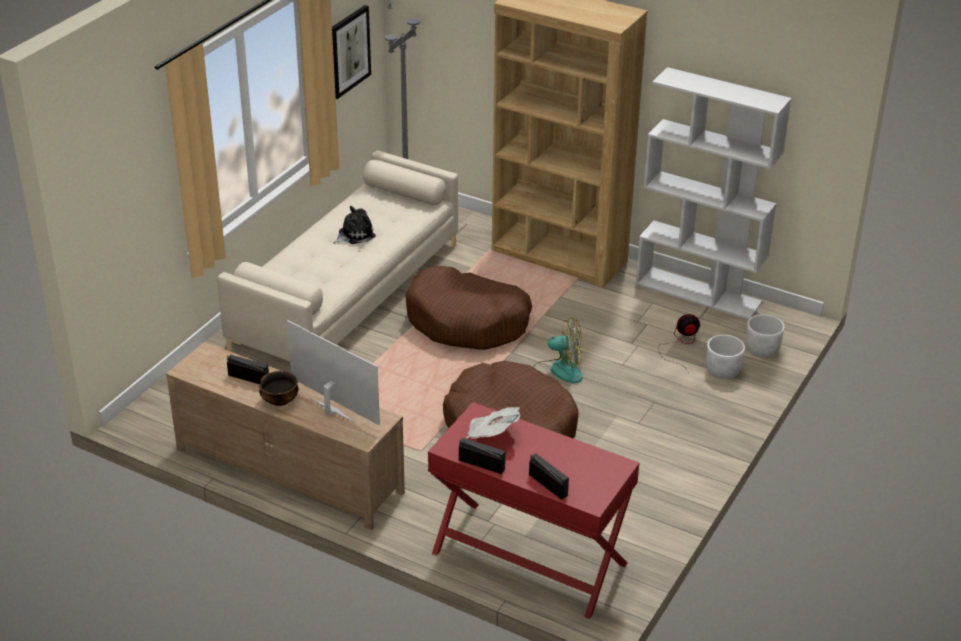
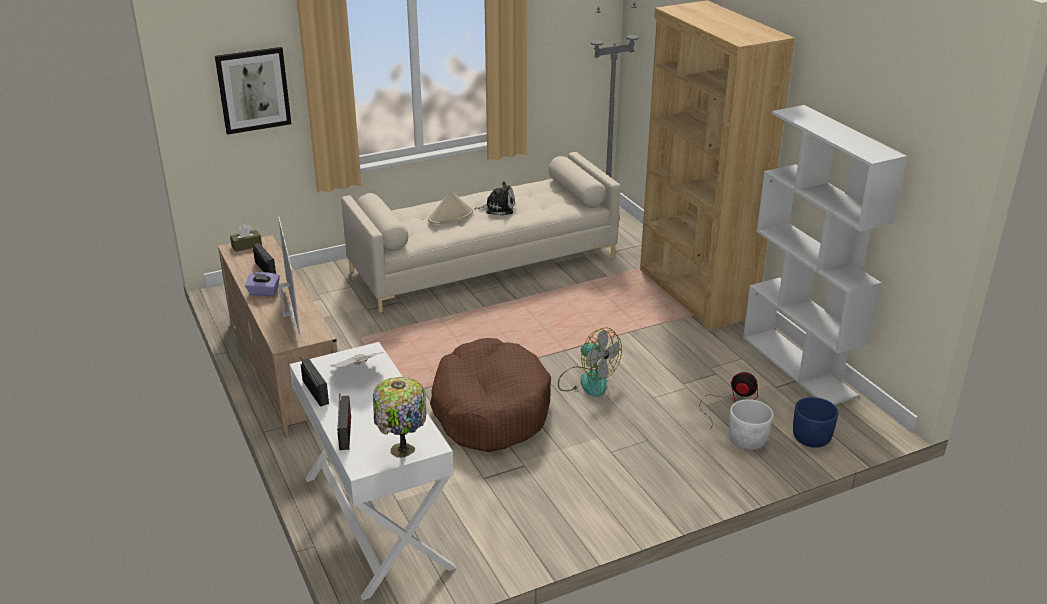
camera: 35 degrees right, 5 degrees down
(195, 362) = (246, 246): none -> brown tissue box
(280, 401) = (263, 292): bowl -> purple tissue box
(323, 259) = (451, 216): none -> beige hat
(349, 51) = (563, 50): picture -> picture (253, 90)
(467, 322) = (555, 314): brown dog bed -> none
(528, 559) = (375, 521): red console table -> white console table
(606, 479) = (401, 451): none -> table lamp
(762, 350) = (811, 439): white planter -> blue planter

